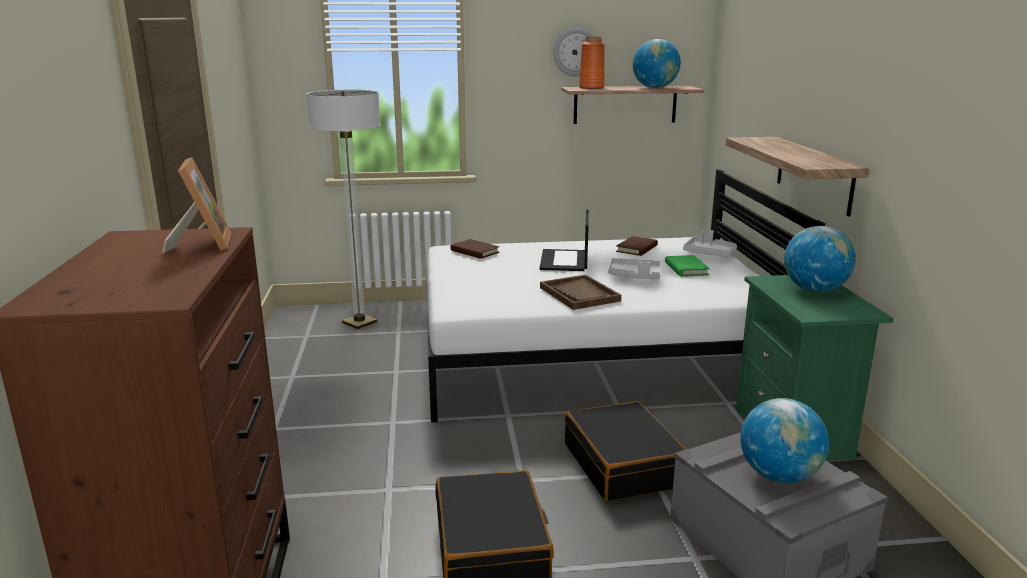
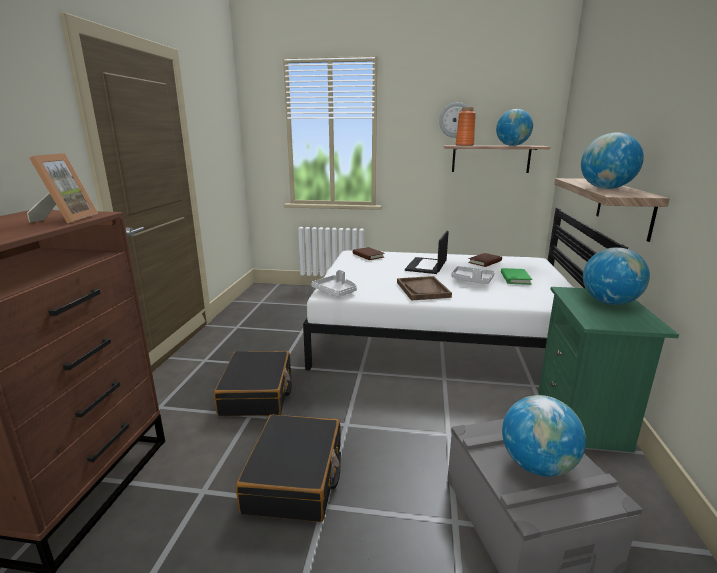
camera: 15 degrees right, 0 degrees up
(359, 323) = (297, 297): floor lamp -> none
(623, 465) = (428, 425): black suitcase -> black suitcase (257, 393)
(709, 253) = (540, 269): grey tray -> grey tray (335, 291)
(796, 155) = (605, 188): none -> globe

